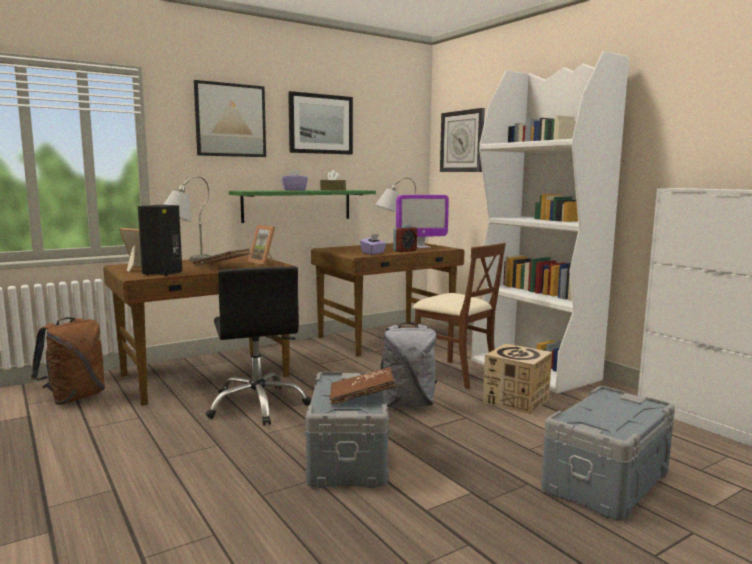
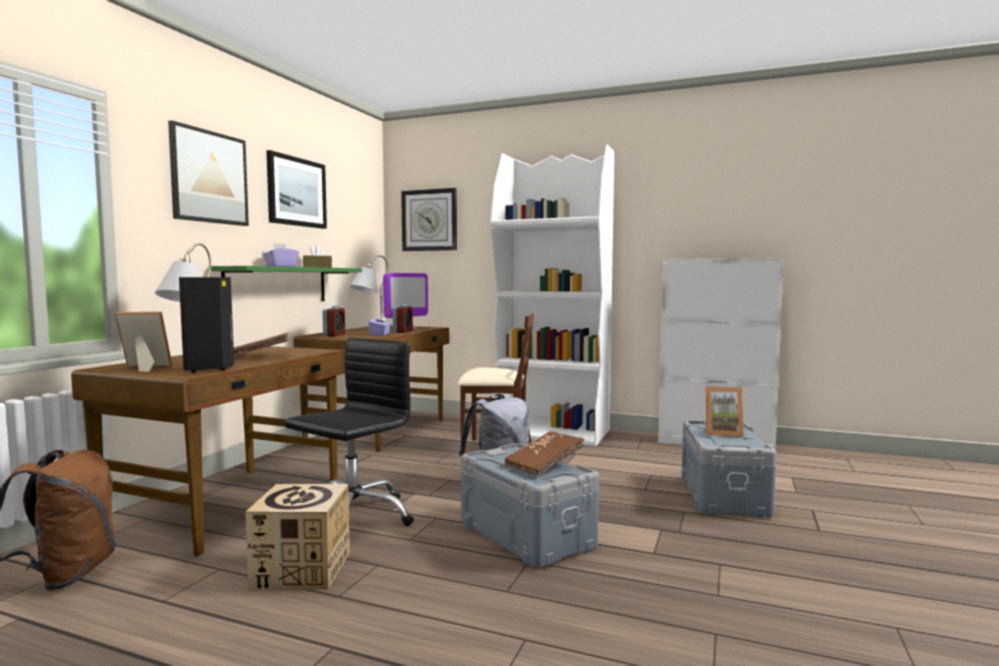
camera: 35 degrees left, 5 degrees down
(258, 405) = (352, 517): black office chair -> black office chair turned 90 degrees counterclockwise
(264, 262) = (296, 350): picture frame -> picture frame (722, 433)
(340, 250) = (334, 335): none -> alarm clock
(516, 401) = (577, 457): cardboard box -> cardboard box (302, 570)

